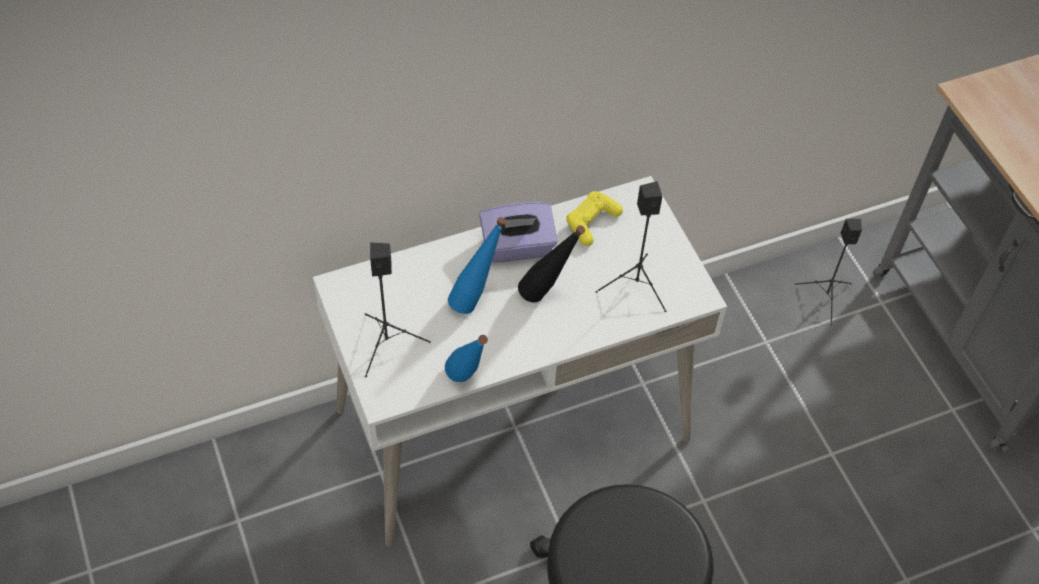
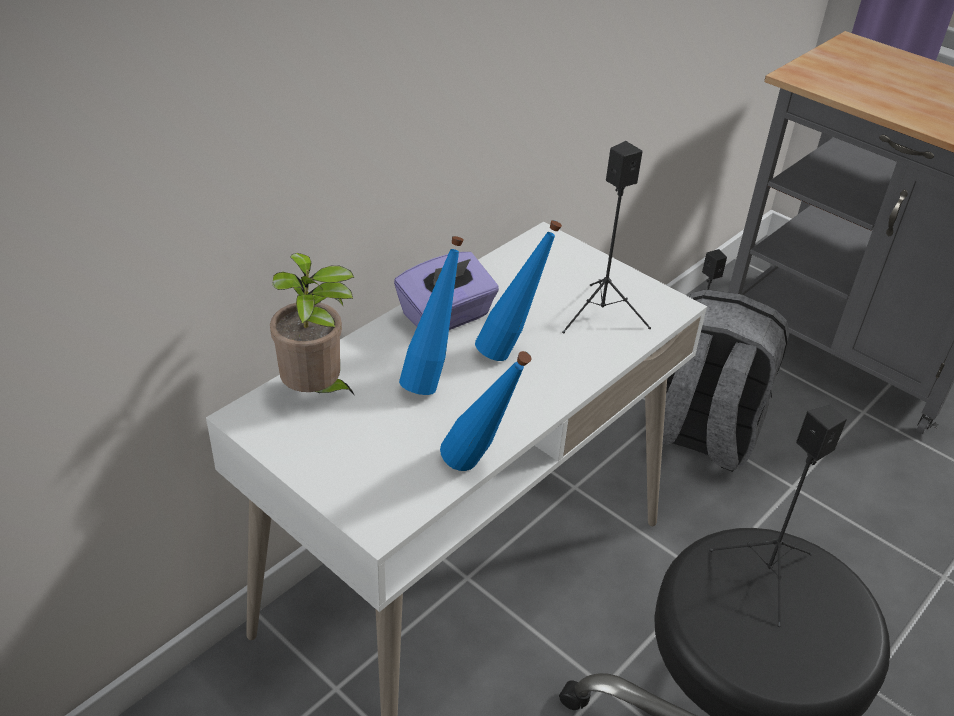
camera: 25 degrees left, 15 degrees down
(387, 344) = (348, 460): black speaker -> black speaker (767, 576)
(392, 283) = (316, 393): none -> potted plant
(547, 295) = (511, 351): black bottle -> blue bottle
(591, 222) = (512, 274): yellow game controller -> none
(781, 376) = (699, 434): none -> grey backpack

